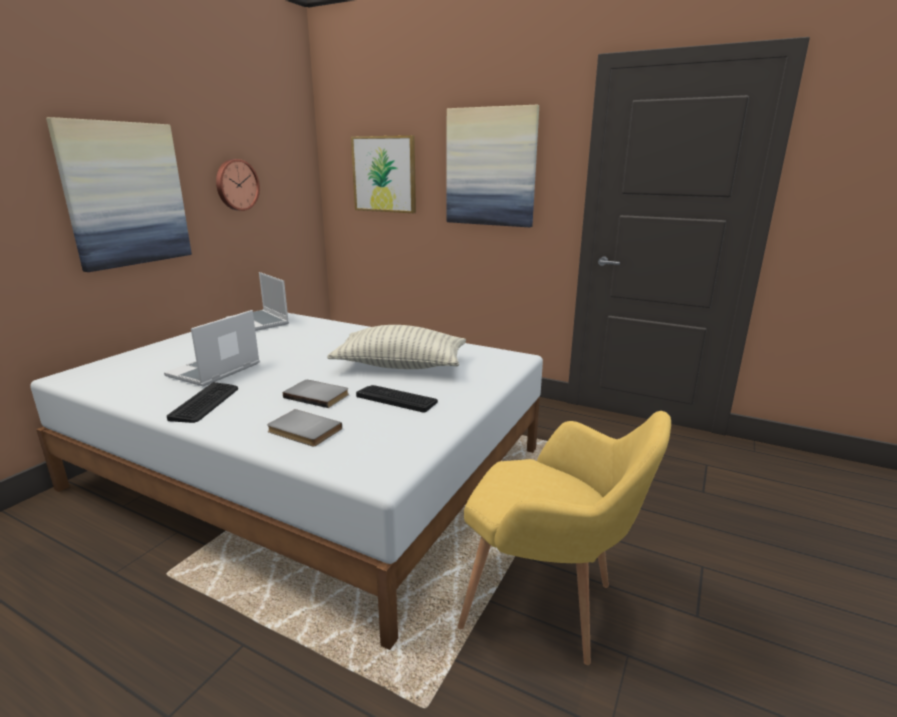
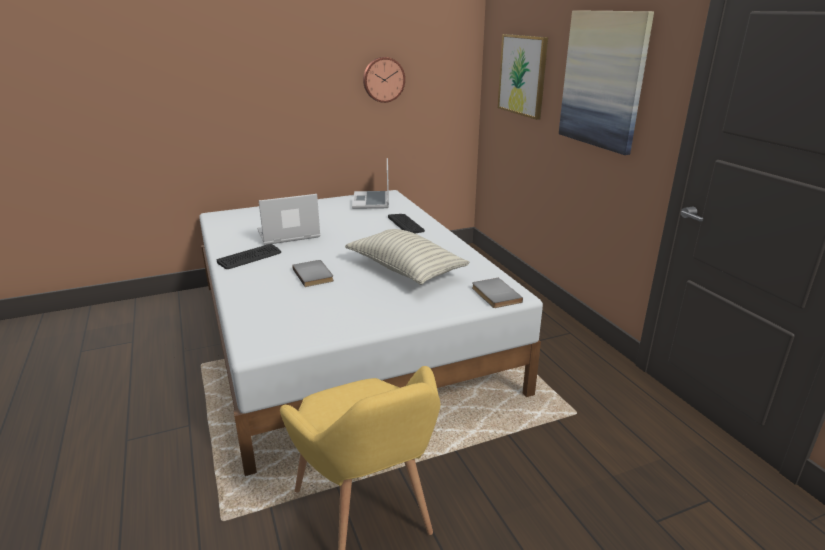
camera: 40 degrees right, 5 degrees up
(125, 194) = (282, 87): picture -> none
(303, 431) = (266, 298): grey book -> grey book (494, 295)
(397, 398) = (356, 296): keyboard -> keyboard (406, 224)

